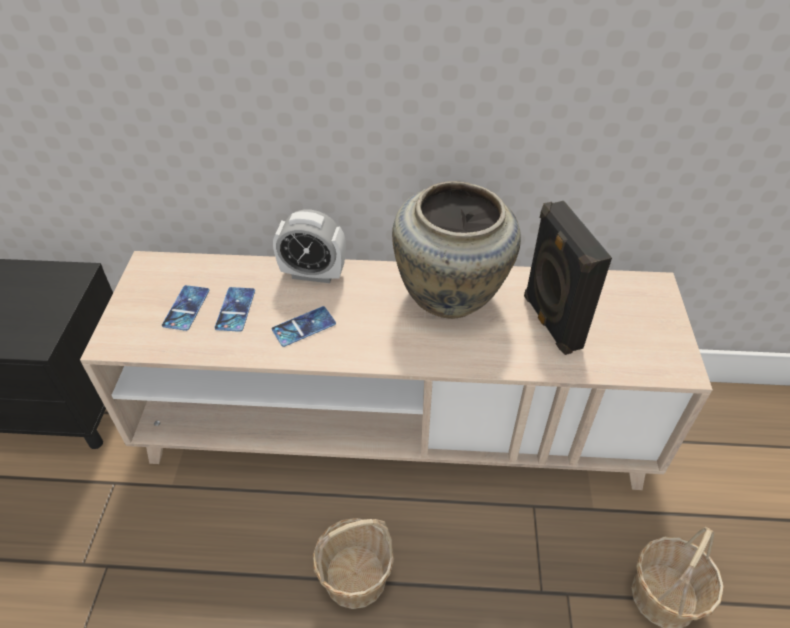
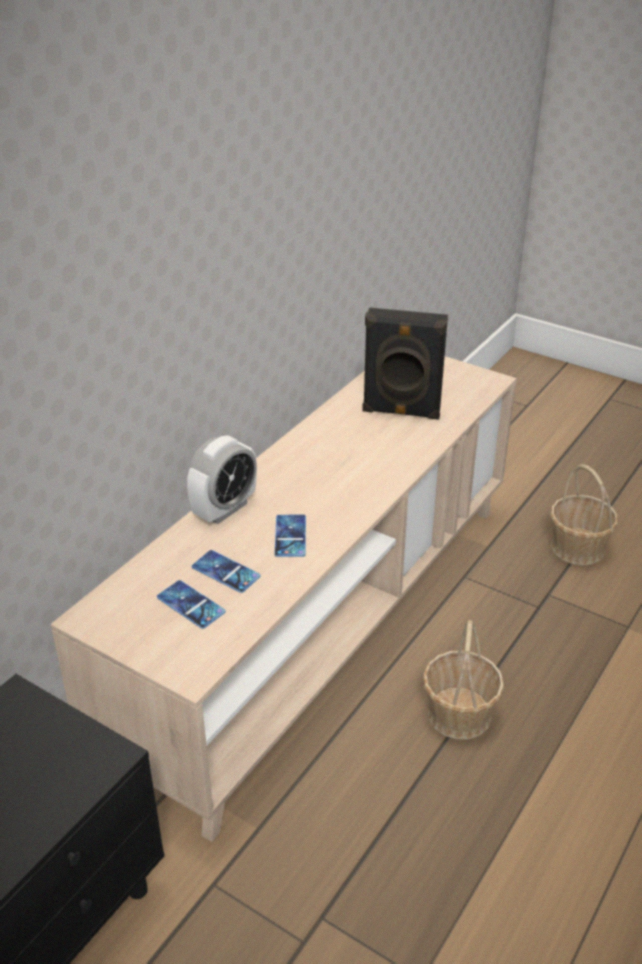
camera: 60 degrees left, 10 degrees down
(451, 297) = (329, 446): beige vase -> none

